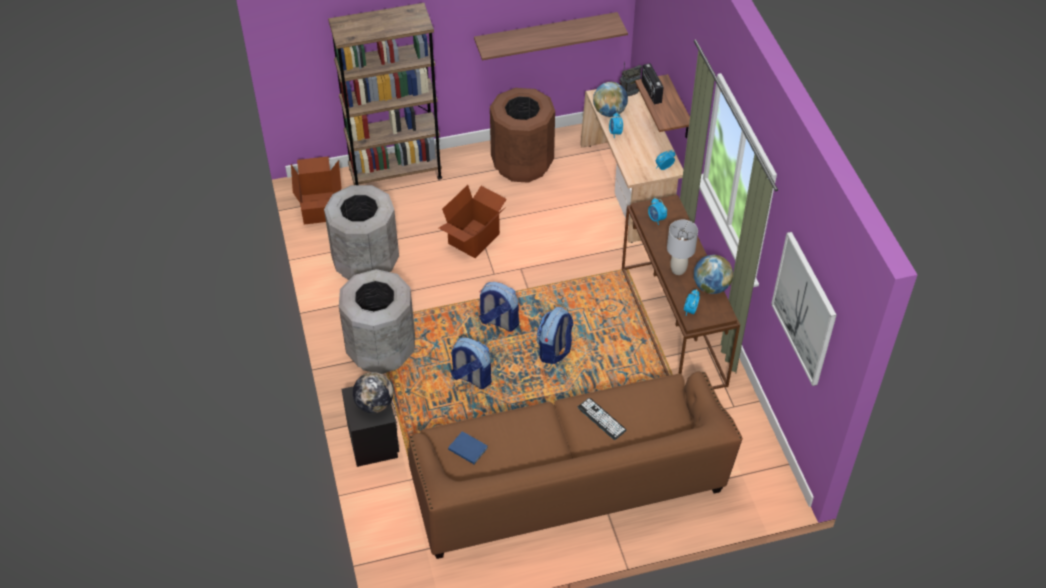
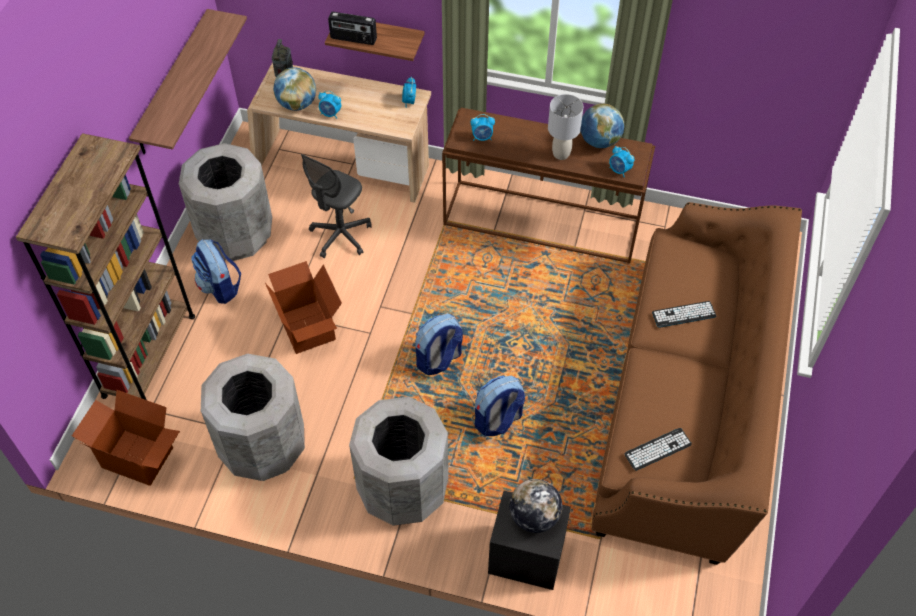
camera: 60 degrees left, 5 degrees up
(467, 448) = (657, 449): blue book -> keyboard
(522, 164) = (236, 234): brown trash can -> grey trash can
(554, 350) = (509, 330): backpack -> backpack (220, 287)
(565, 218) = (340, 236): none -> grey office chair
(804, 308) = (755, 61): picture -> none

